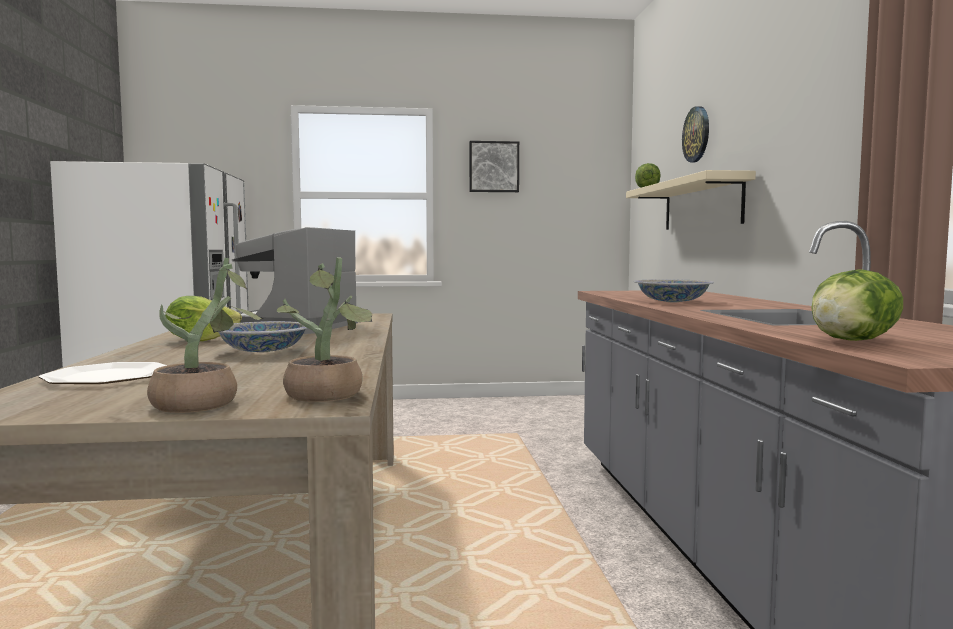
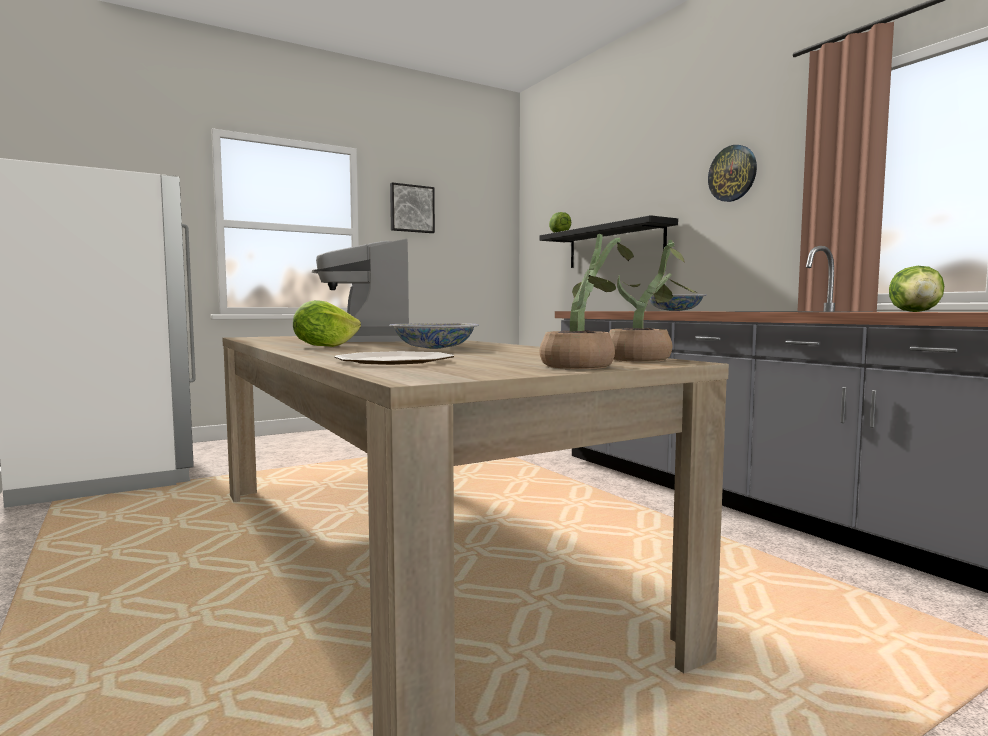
camera: 25 degrees left, 0 degrees up
(696, 134) = (607, 190): wall clock -> wall clock (732, 173)
(701, 205) = (614, 246): beige shelf -> black shelf

